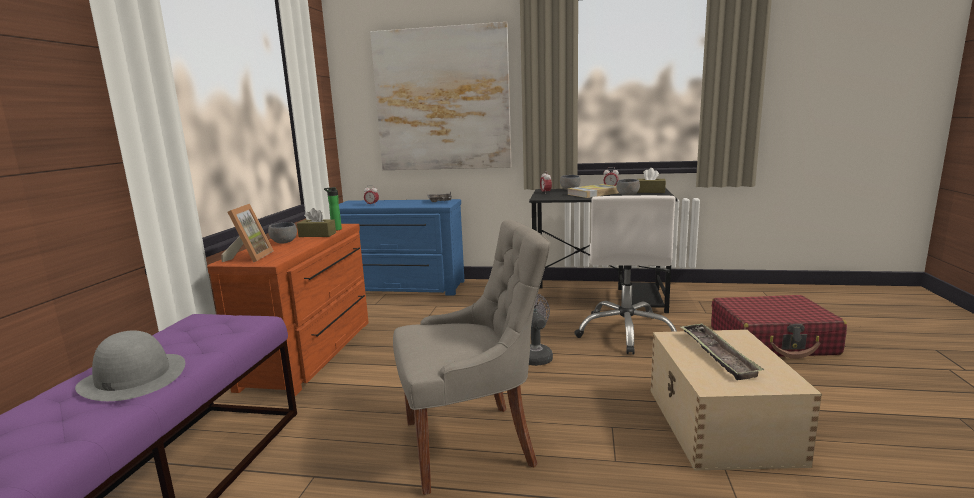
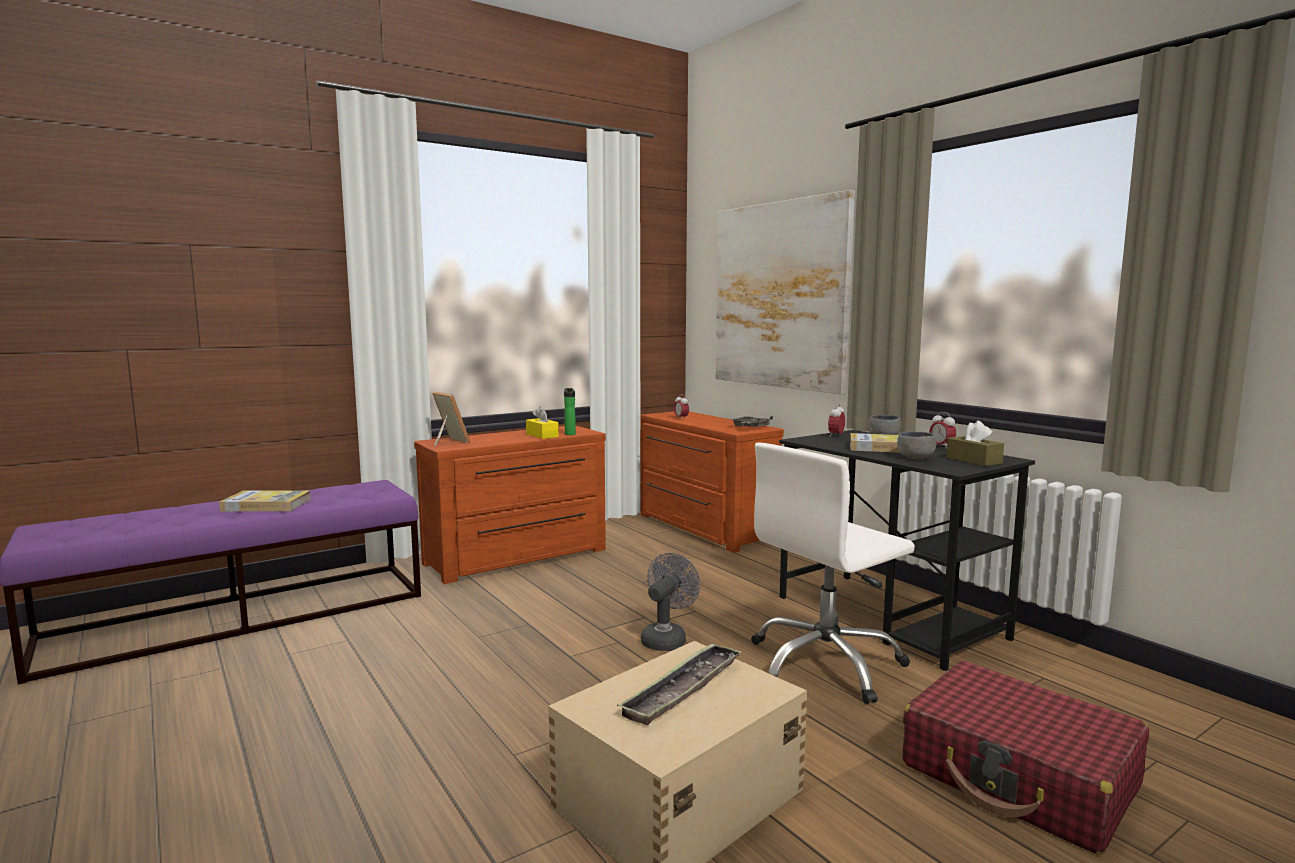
camera: 45 degrees right, 5 degrees down
(133, 377) = (266, 505): grey hat -> book
(250, 257) = (447, 442): picture frame -> picture frame turned 90 degrees counterclockwise
(285, 242) = (503, 436): grey bowl -> none
(317, 235) = (542, 435): brown tissue box -> yellow tissue box
(401, 287) = (702, 528): blue dresser -> brown dresser
(472, 443) = (460, 676): grey chair -> none

